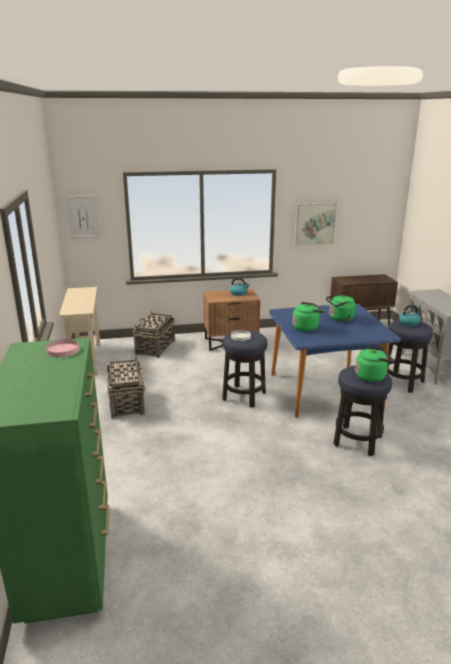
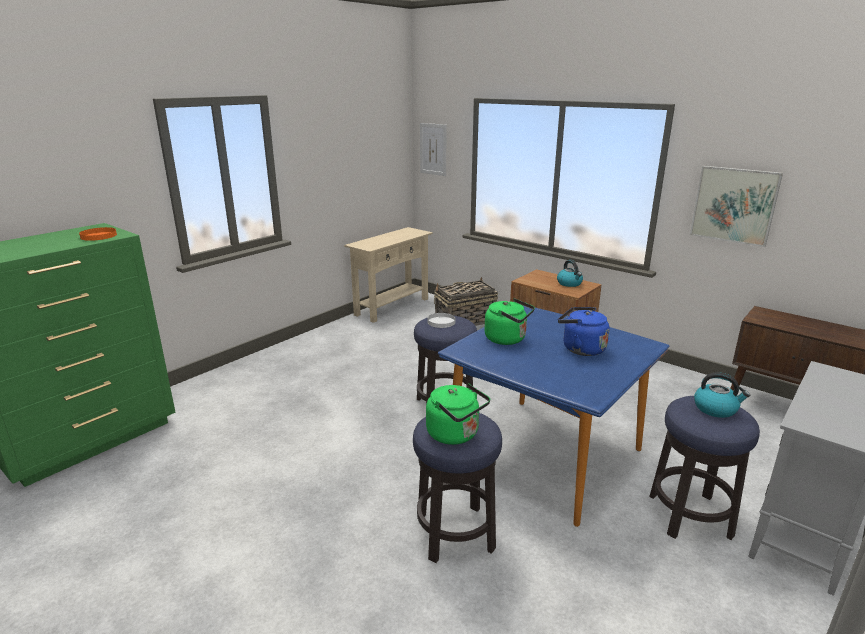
camera: 50 degrees right, 0 degrees up
(62, 350) = (98, 236): pink plate -> orange plate
(126, 402) = (344, 356): basket -> none
(339, 319) = (580, 349): green kettle -> blue kettle

